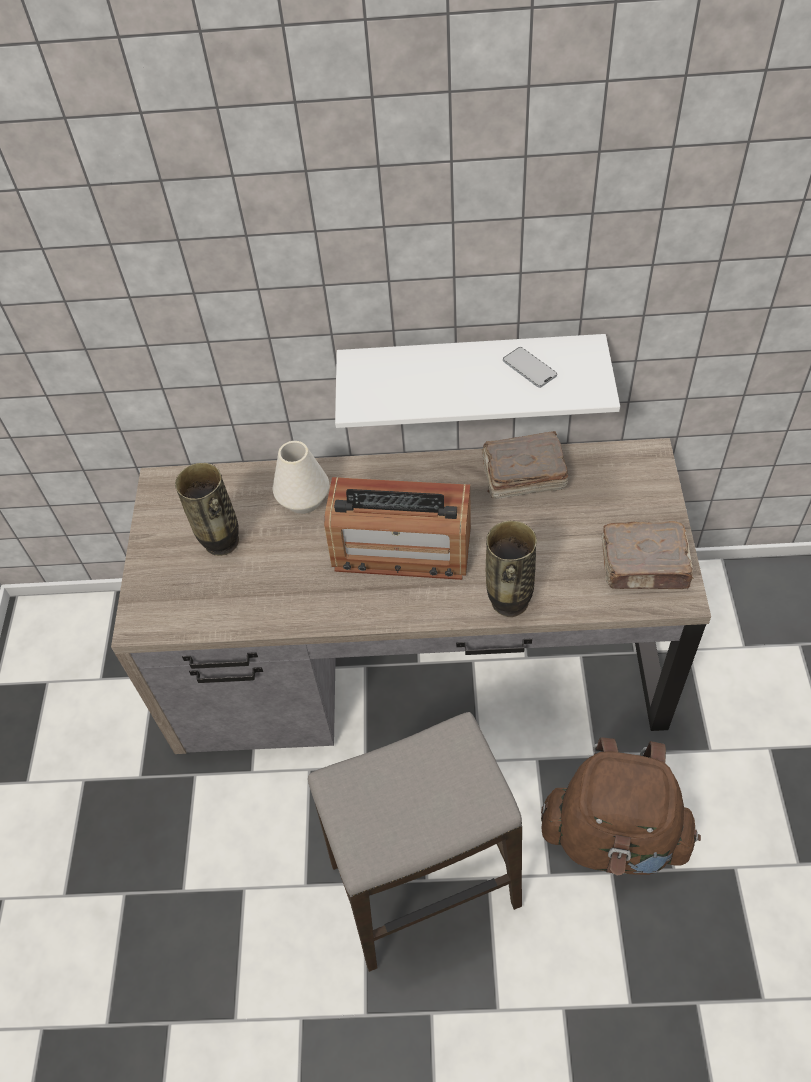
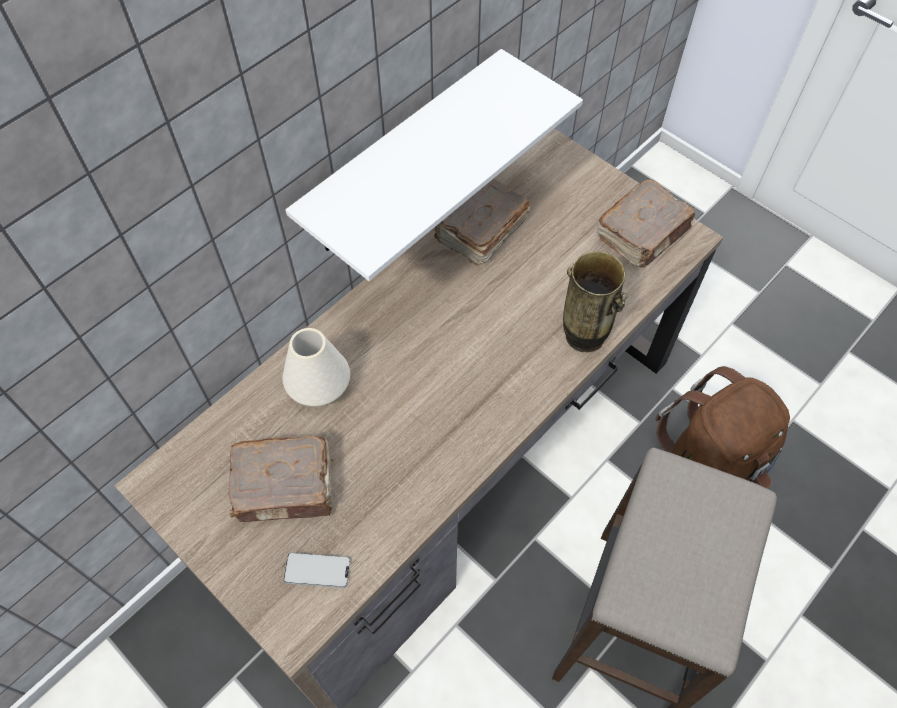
camera: 50 degrees left, 5 degrees up
(221, 542) = (286, 487): vase -> brown book
(401, 549) = (454, 363): radio -> none
(529, 368) = (477, 114): phone -> phone (317, 570)

